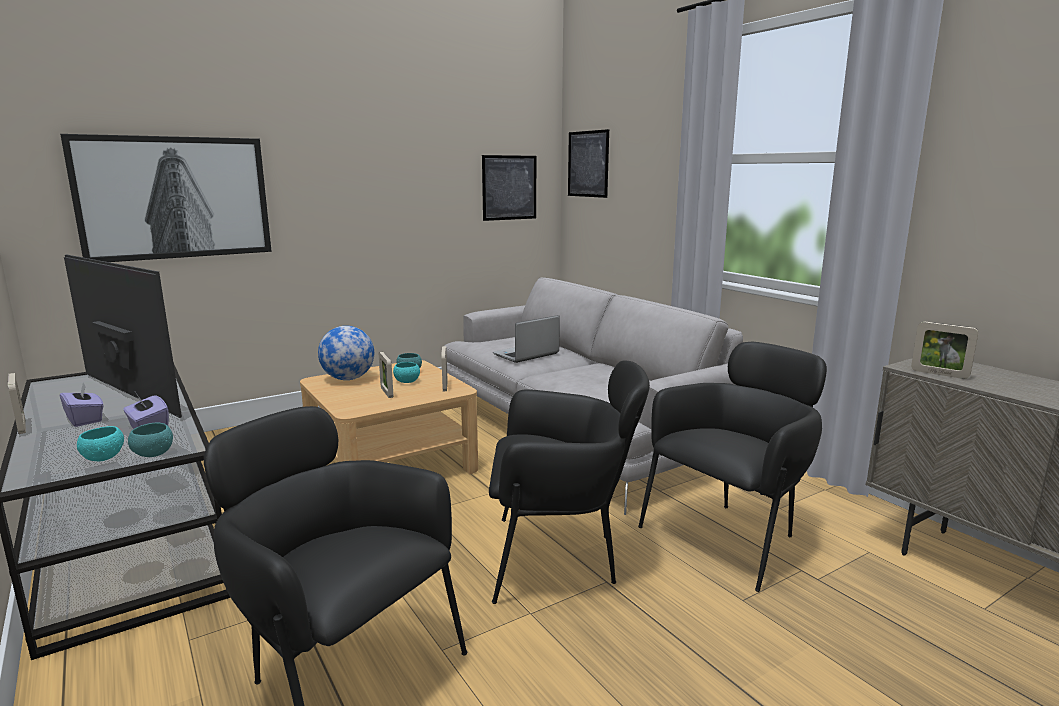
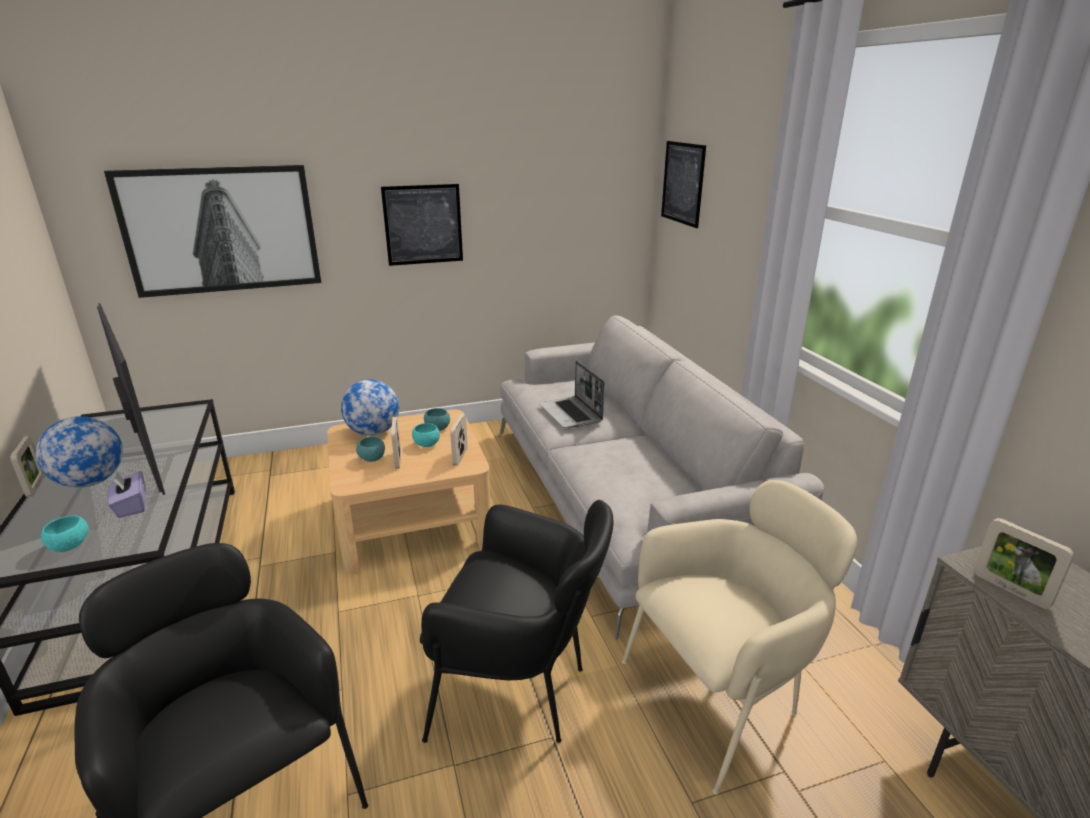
camera: 15 degrees right, 10 degrees up
(85, 419) = (91, 482): purple tissue box -> globe
(153, 454) = (110, 549): turquoise bowl -> turquoise bowl (372, 459)
(509, 187) = (591, 207): picture -> picture (423, 224)
(525, 354) = (571, 414): laptop -> laptop turned 90 degrees counterclockwise
(730, 536) = (722, 698): black armchair -> beige armchair

